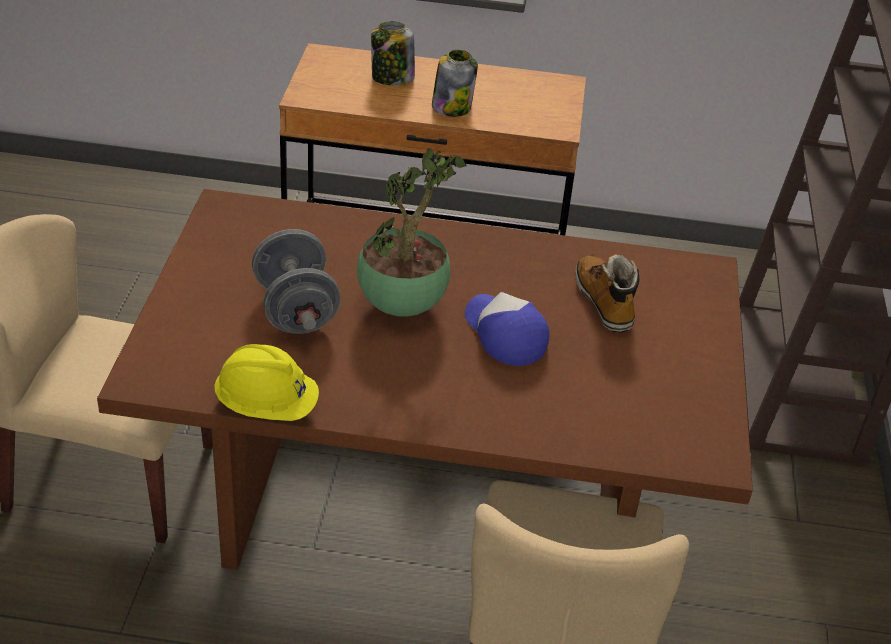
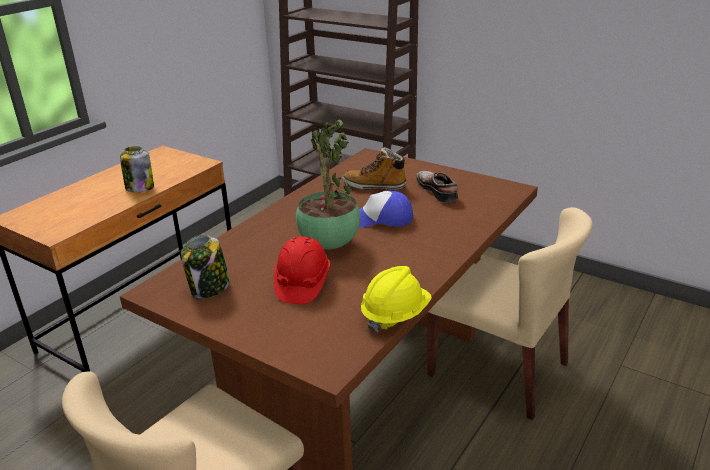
camera: 60 degrees left, 10 degrees down
(296, 310) = (302, 284): grey dumbbell -> red hard hat
(391, 78) = (79, 199): jar -> jar (209, 288)
(641, 373) = (438, 190): none -> shoe

